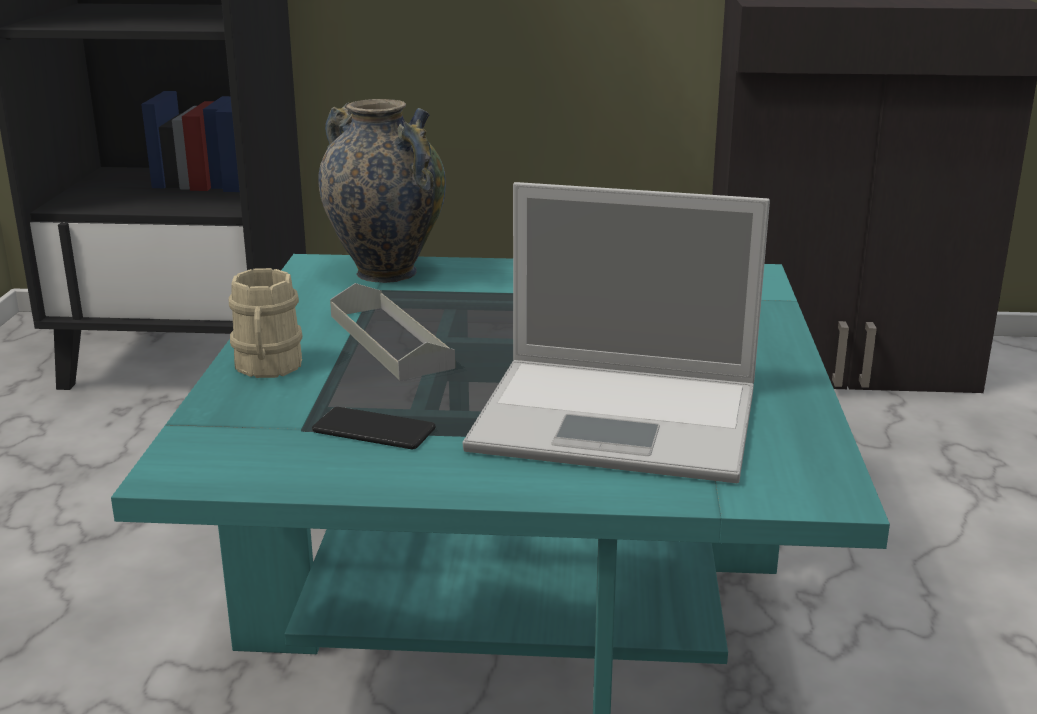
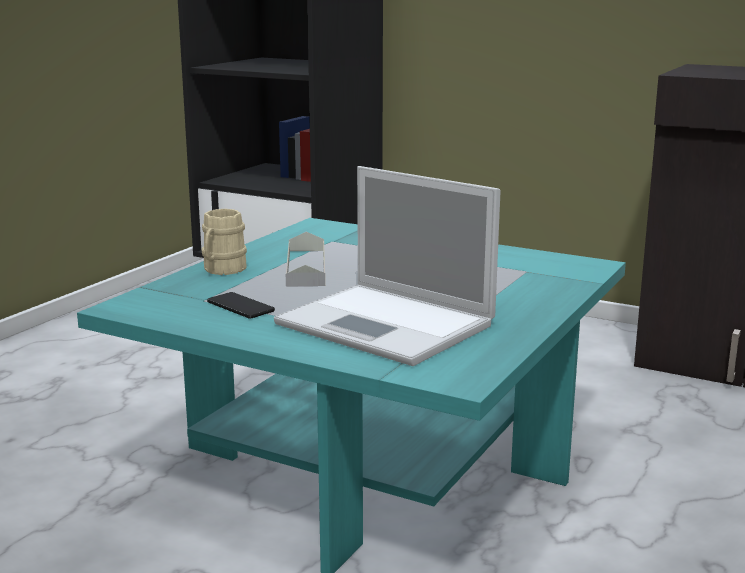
camera: 25 degrees right, 5 degrees down
(386, 272) = (350, 233): vase -> none

